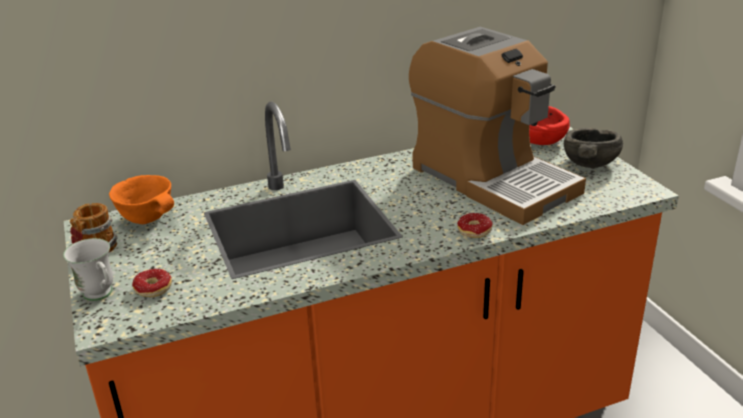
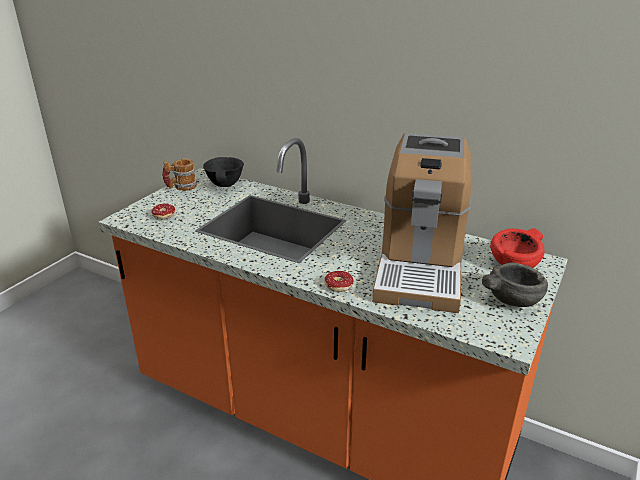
camera: 50 degrees right, 0 degrees up
(101, 296) = (145, 206): white mug -> none
(149, 218) = (225, 185): orange bowl -> black bowl

